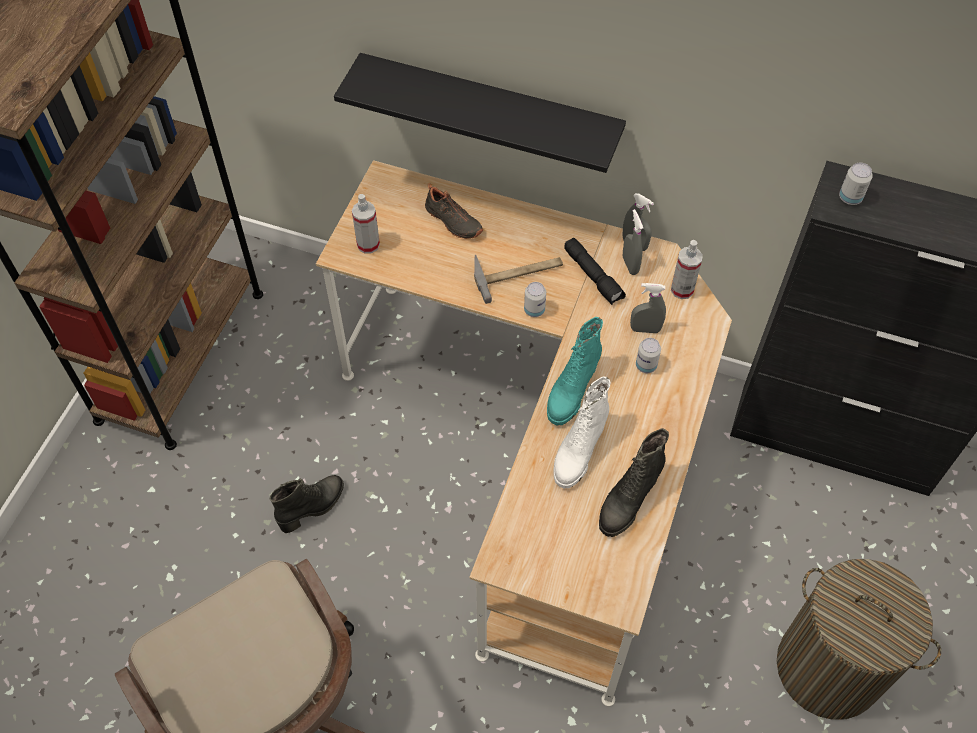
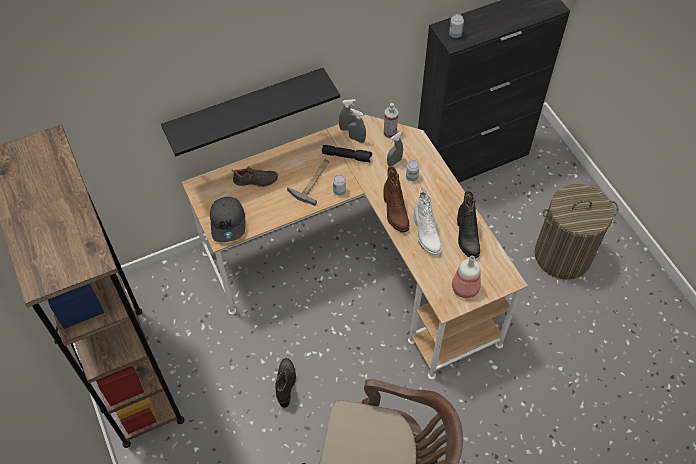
camera: 45 degrees left, 0 degrees up
(368, 244) = (228, 222): spray bottle -> grey cap
(552, 562) = (466, 288): none -> bottle
(571, 391) = (394, 213): turquoise boot -> brown boot

